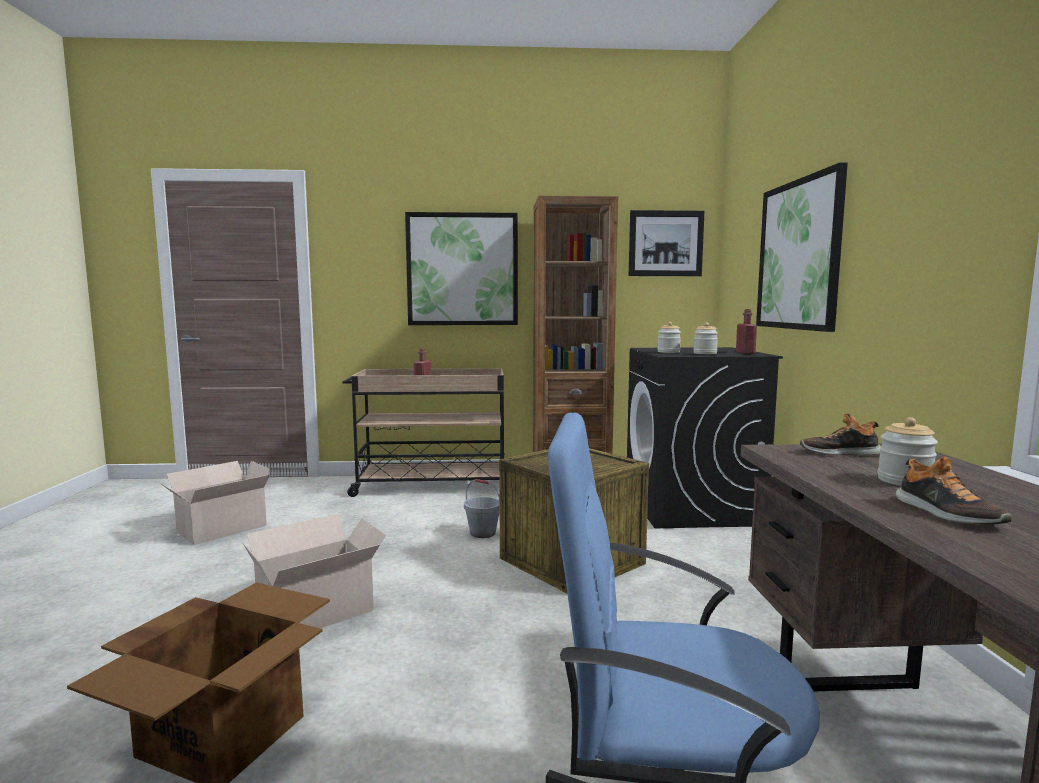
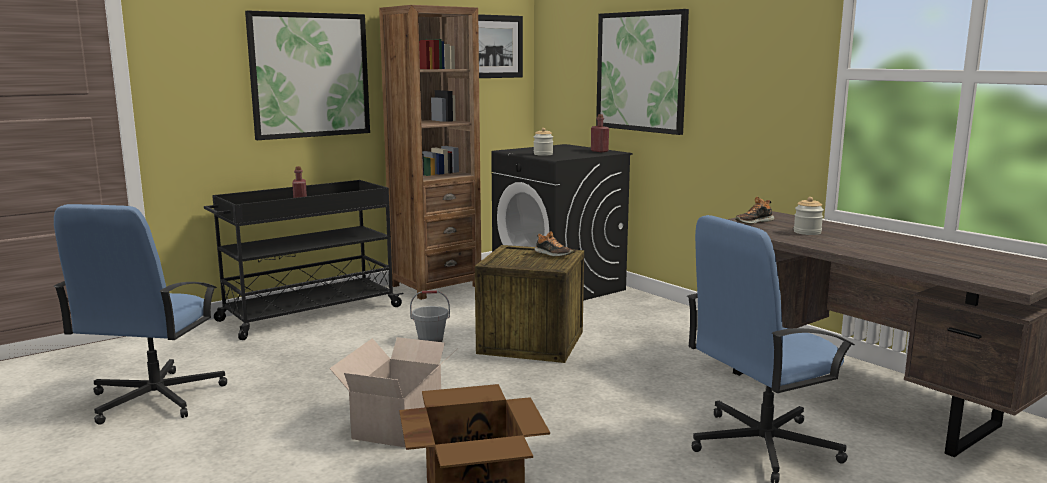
camera: 35 degrees left, 5 degrees up
(219, 529) = (154, 399): cardboard box -> blue office chair
(431, 485) = (308, 314): beige cart -> black cart
(705, 353) = (574, 154): jar -> none
(946, 514) = (846, 244): shoe -> shoe (552, 254)

